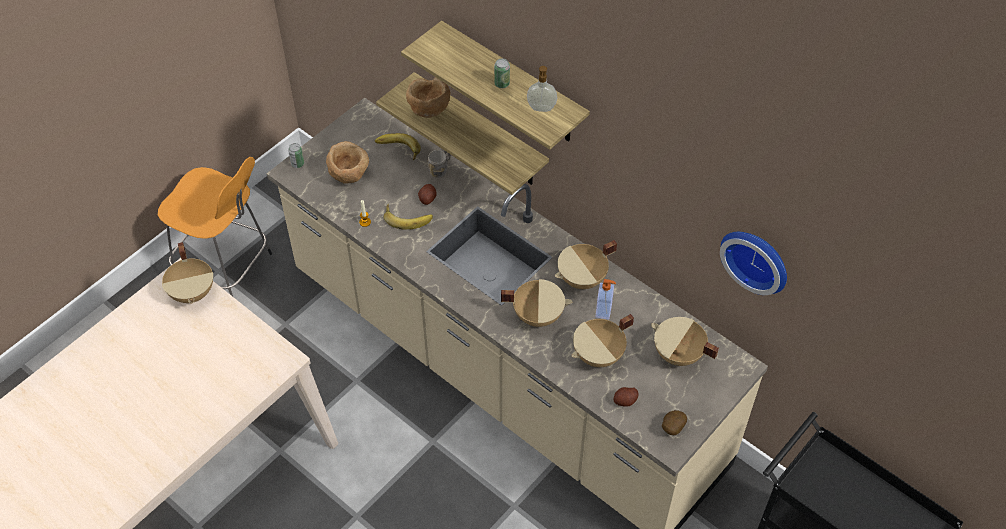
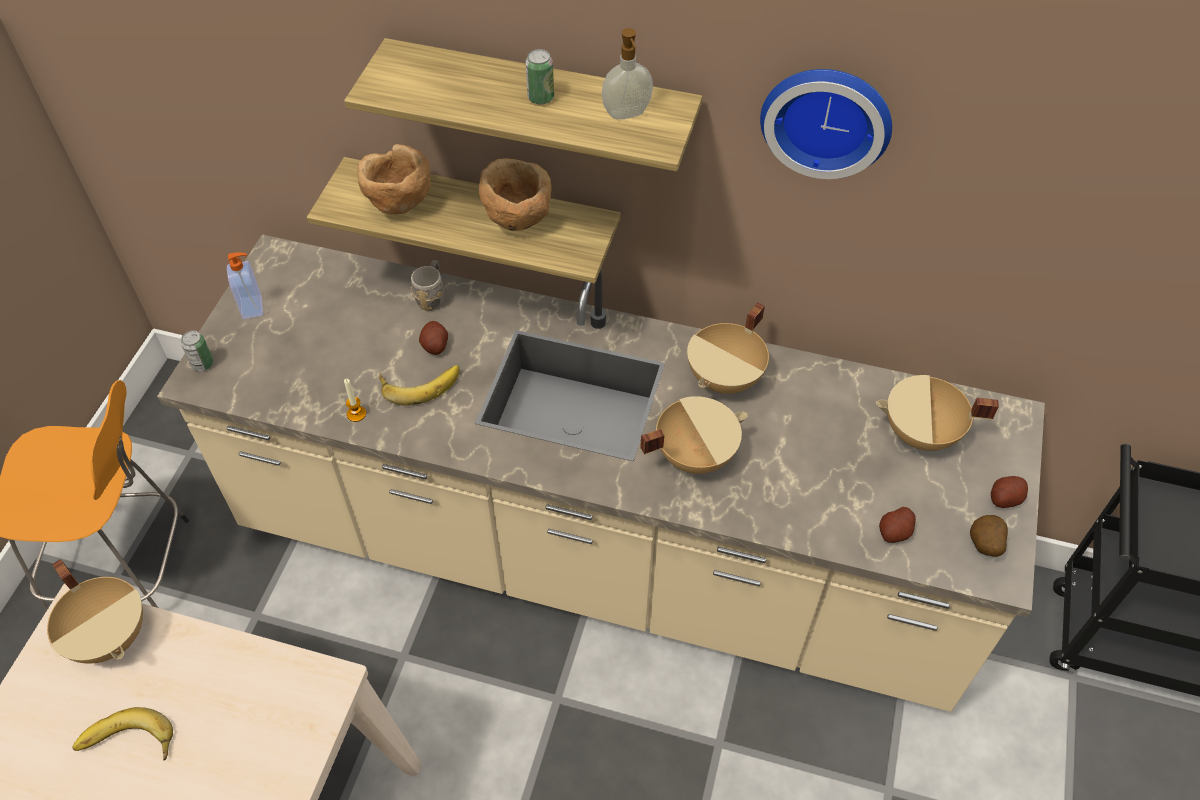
camera: 25 degrees left, 0 degrees up
(349, 176) = (296, 353): brown bowl -> brown bowl (518, 219)
(397, 149) = (351, 291): banana -> banana (126, 745)
(599, 355) = (816, 480): beige cooking pot -> none
(604, 311) = (783, 412): soap dispenser -> soap dispenser (253, 307)
(703, 408) = (1005, 498): none -> potato
(757, 258) = (1039, 239): wall clock -> wall clock (827, 117)

